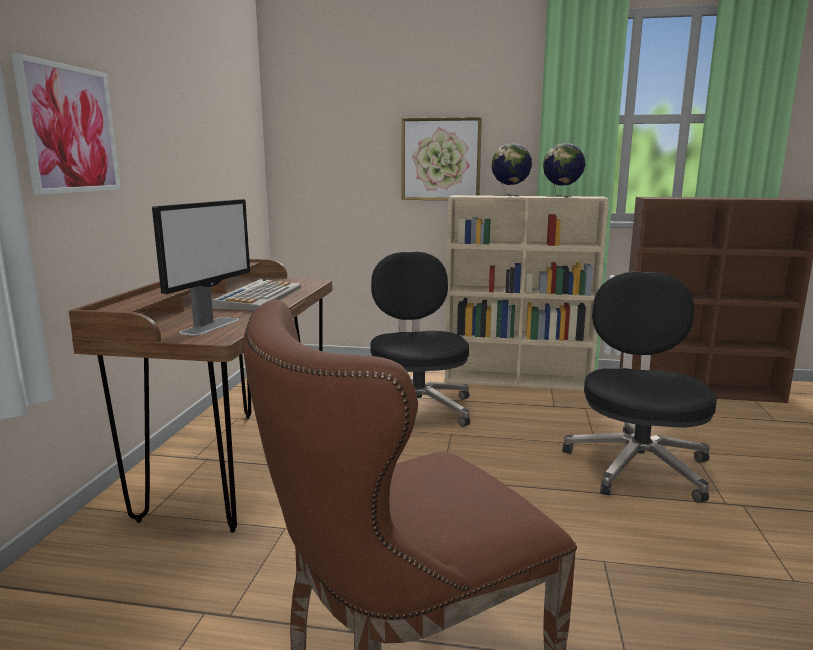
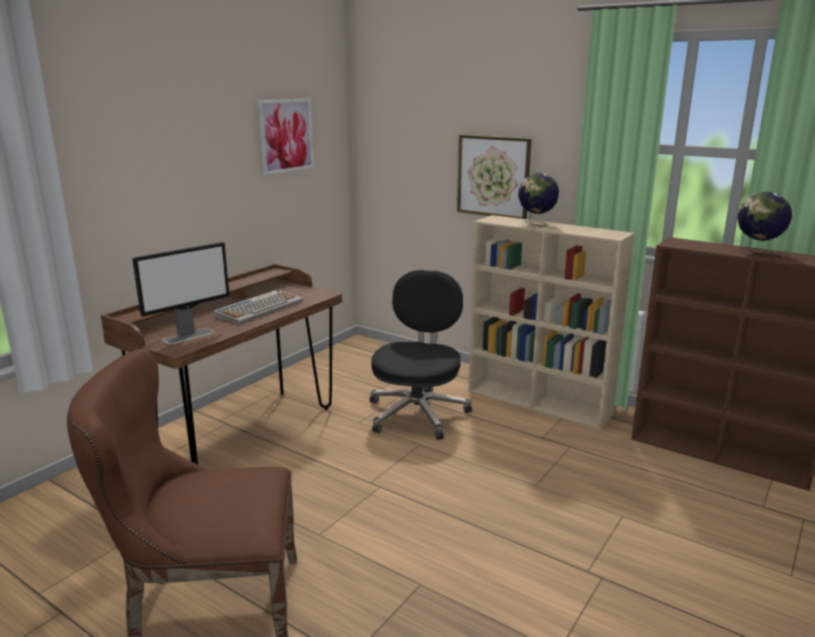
camera: 25 degrees right, 5 degrees up
(69, 129) = (127, 181): picture -> picture (286, 135)
(561, 197) = (582, 231): globe -> globe (757, 252)
(637, 465) = (550, 514): black office chair -> none

